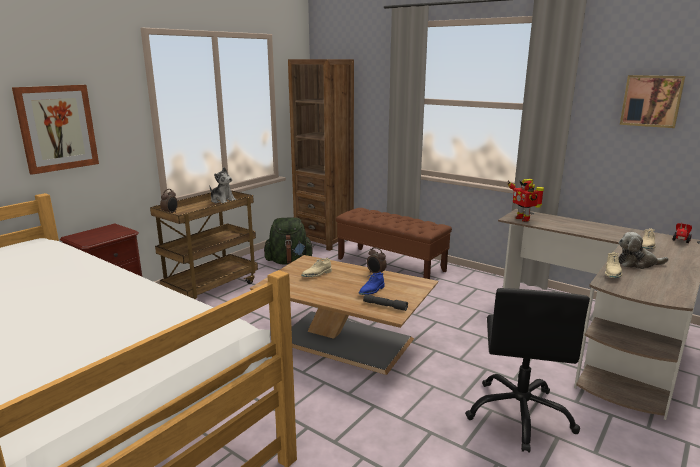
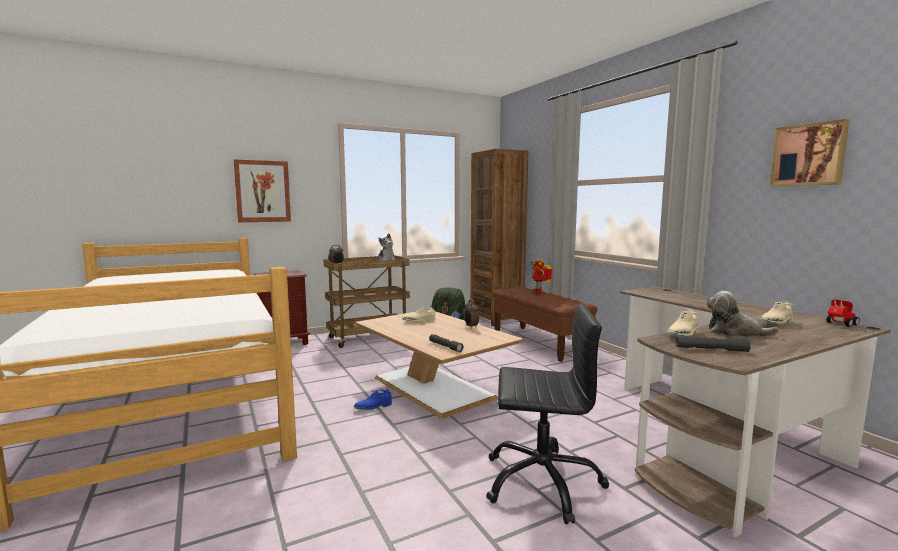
camera: 25 degrees right, 10 degrees down
(372, 291) = (449, 336): blue shoe -> blue shoe (373, 407)
(520, 414) = (542, 481): black office chair -> black office chair turned 120 degrees counterclockwise
(523, 219) = (650, 292): toy robot -> toy robot (539, 291)
(648, 288) = (711, 349): none -> grey flashlight

